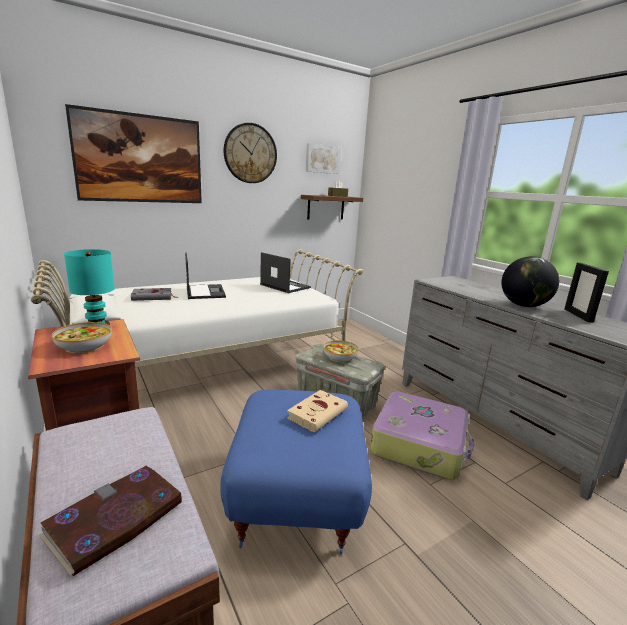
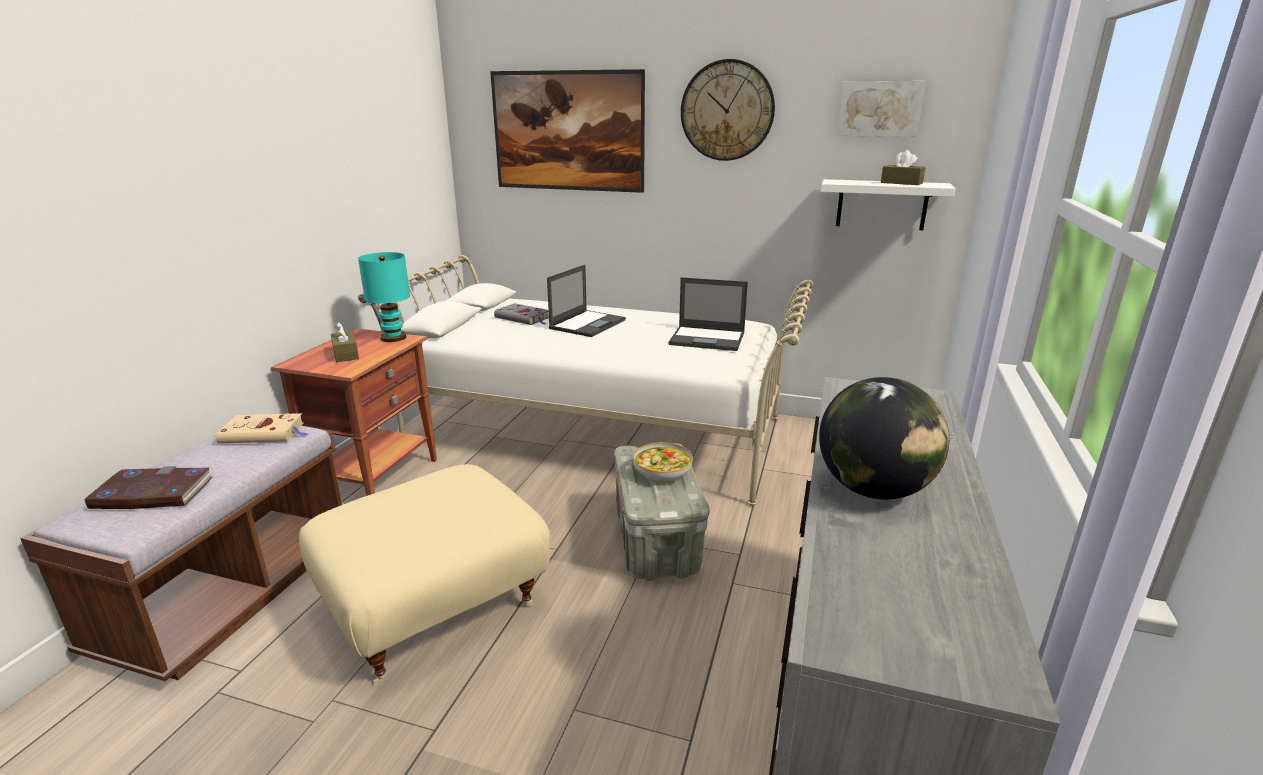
camera: 50 degrees right, 5 degrees up
(85, 346) = (346, 354): bowl -> brown tissue box
(284, 286) = (708, 339): laptop -> laptop turned 105 degrees clockwise
(298, 497) = (435, 611): blue ottoman -> beige ottoman
(318, 413) = (447, 513): beige book -> beige book (265, 433)
(325, 207) = (882, 204): brown shelf -> white shelf
(420, 444) = (659, 661): suitcase -> none
(579, 315) = (939, 558): picture frame -> none

